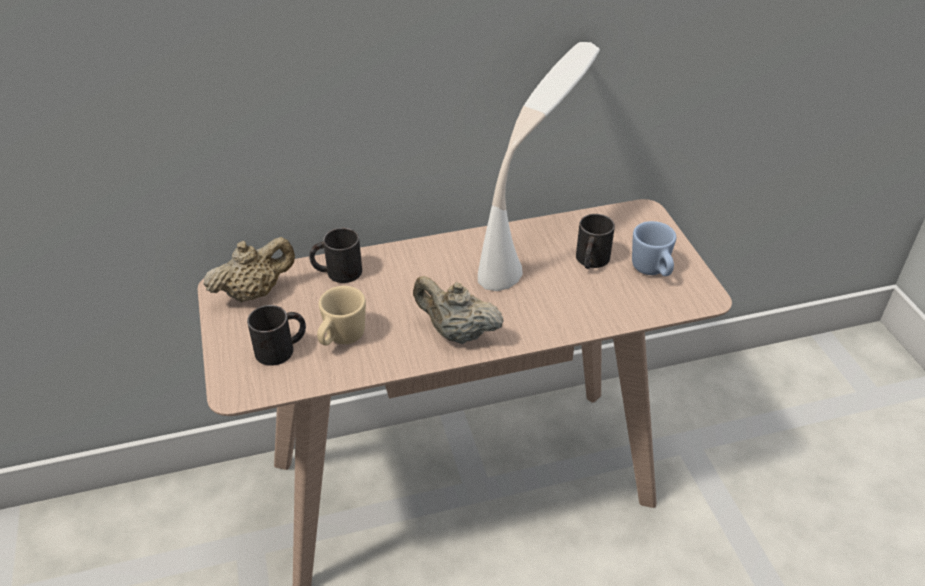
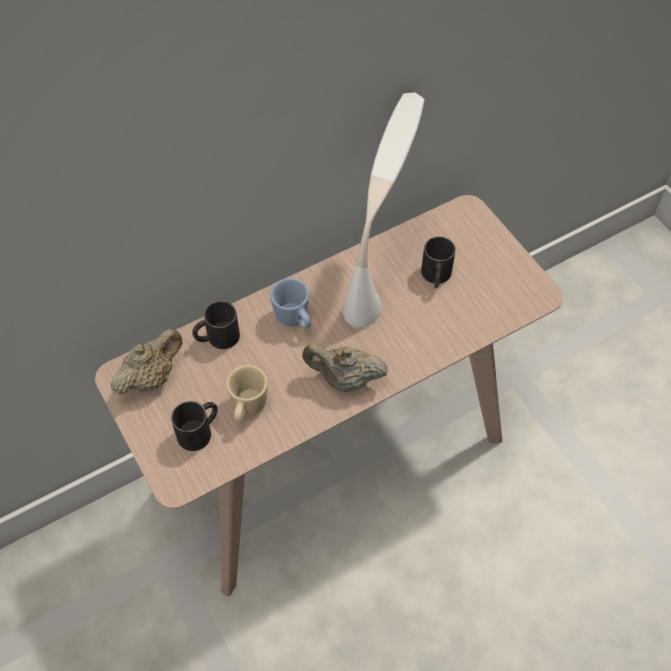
camera: 15 degrees left, 15 degrees up
(652, 271) = (490, 276): blue mug -> blue mug (294, 319)

